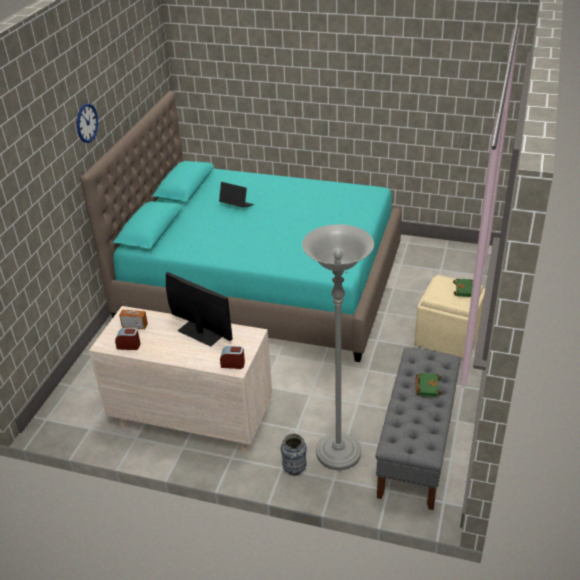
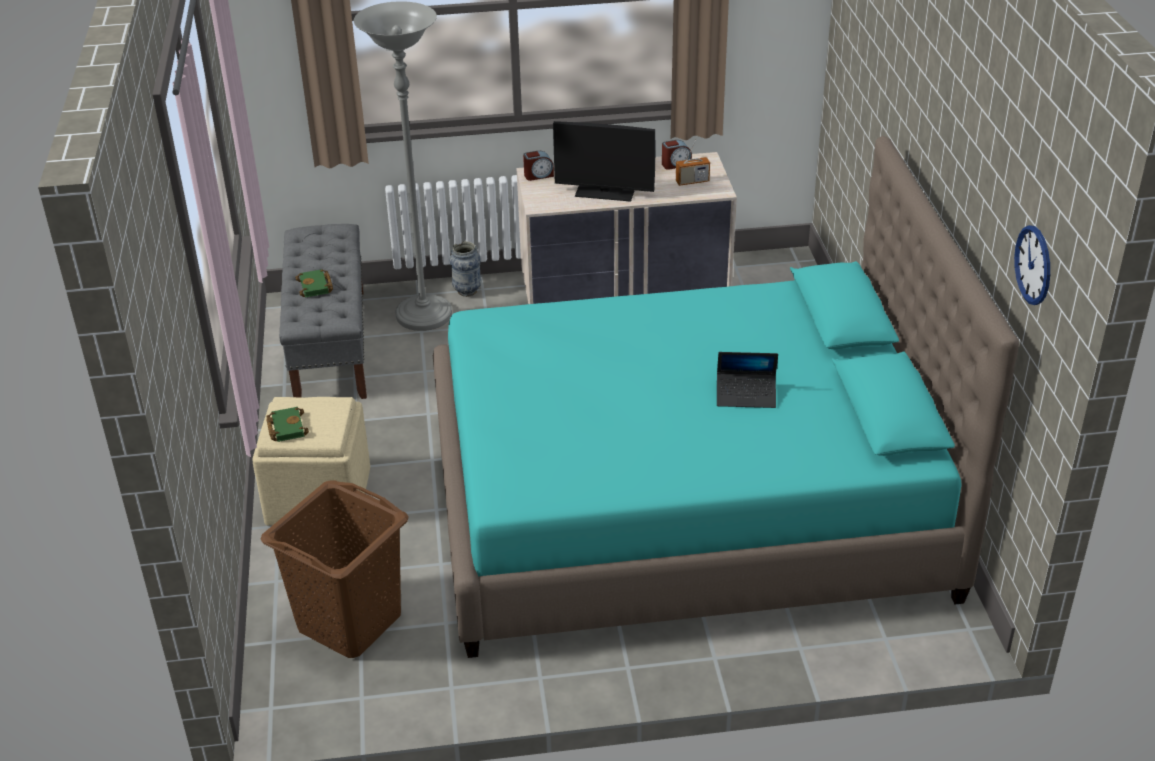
camera: 155 degrees right, 0 degrees up
(87, 123) = (934, 116): wall clock -> wall clock (1033, 265)
(445, 274) = (348, 622): none -> brown laundry basket

